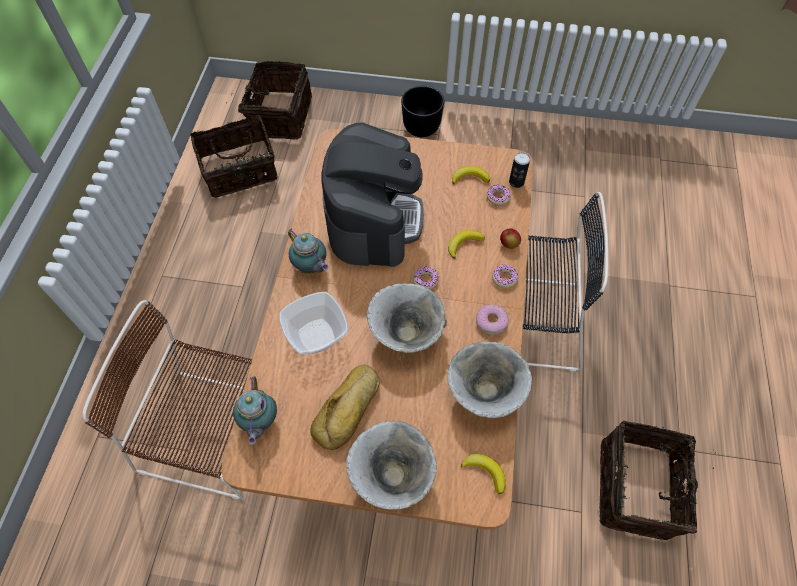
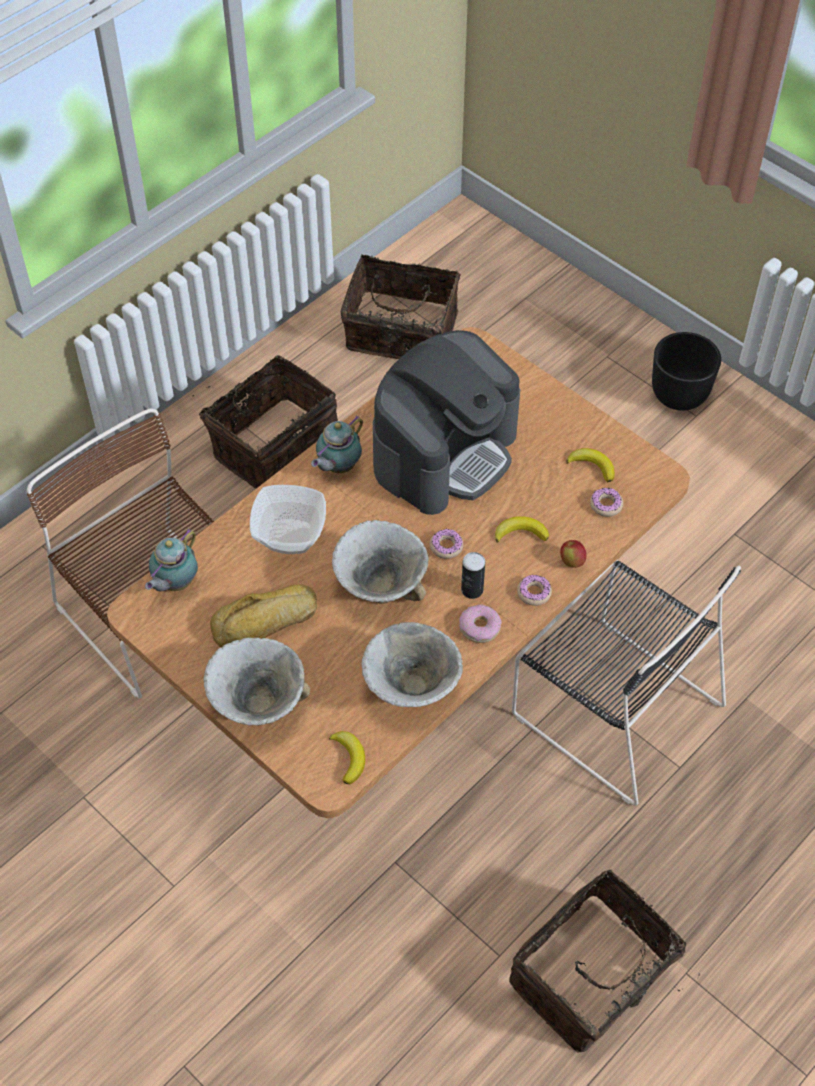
camera: 35 degrees right, 5 degrees down
(279, 116) = (502, 286): basket -> basket (273, 445)
(311, 267) = (338, 467): teapot -> teapot turned 45 degrees clockwise
(516, 182) = (643, 500): can -> can (472, 590)

